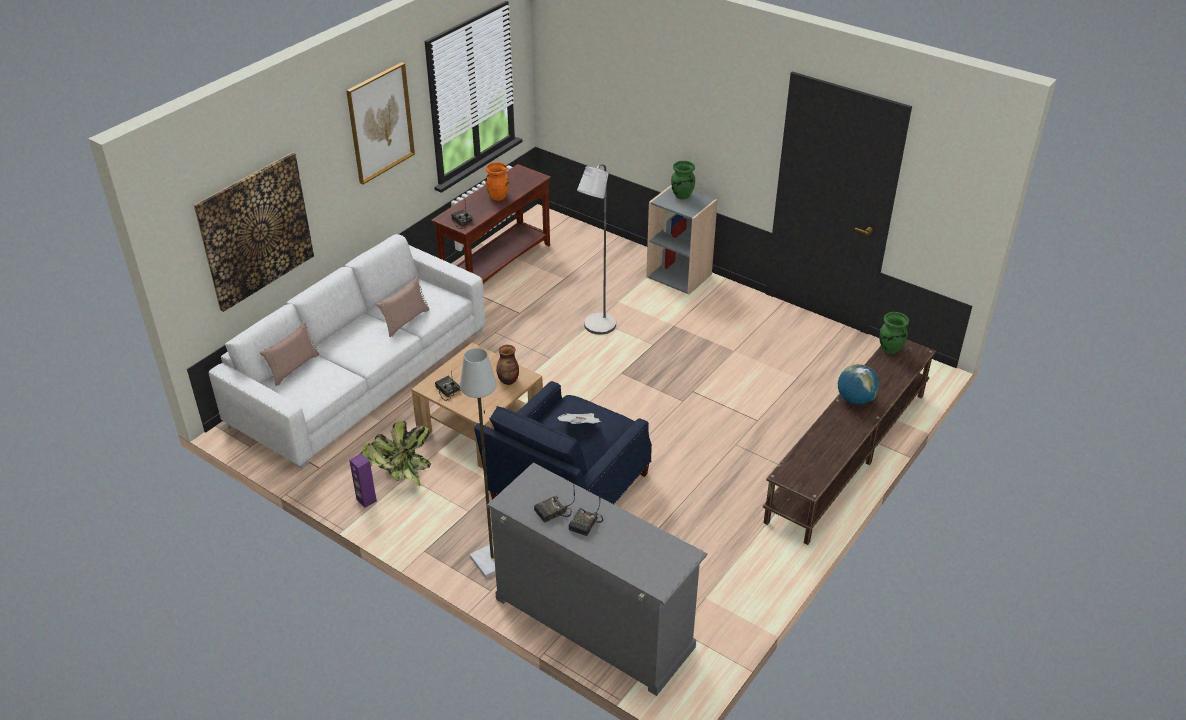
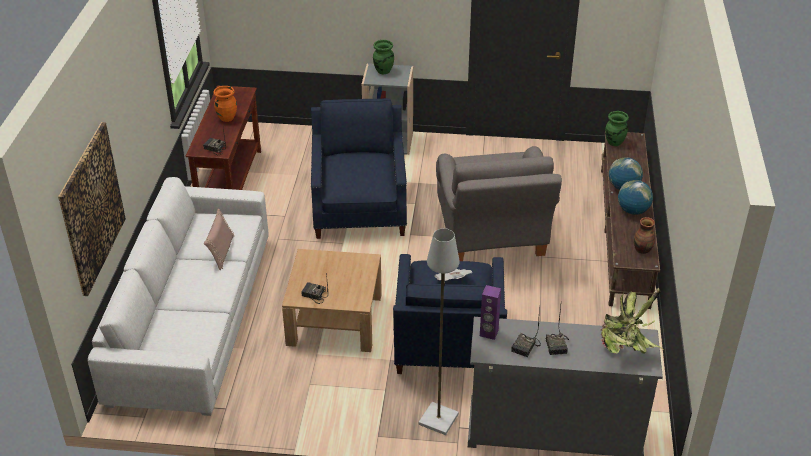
camera: 30 degrees left, 0 degrees up
(293, 368) = (155, 328): beige pillow -> none
(366, 500) = (292, 417): purple speaker -> purple speaker (488, 333)
(380, 123) = (139, 75): picture -> none
(400, 475) = (303, 385): potted plant -> potted plant (624, 350)
(508, 380) = (357, 268): vase -> vase (643, 250)
(597, 328) = (359, 206): grey floor lamp -> blue armchair
(702, 405) = (492, 236): none -> grey armchair
(843, 428) = (633, 211): none -> globe

